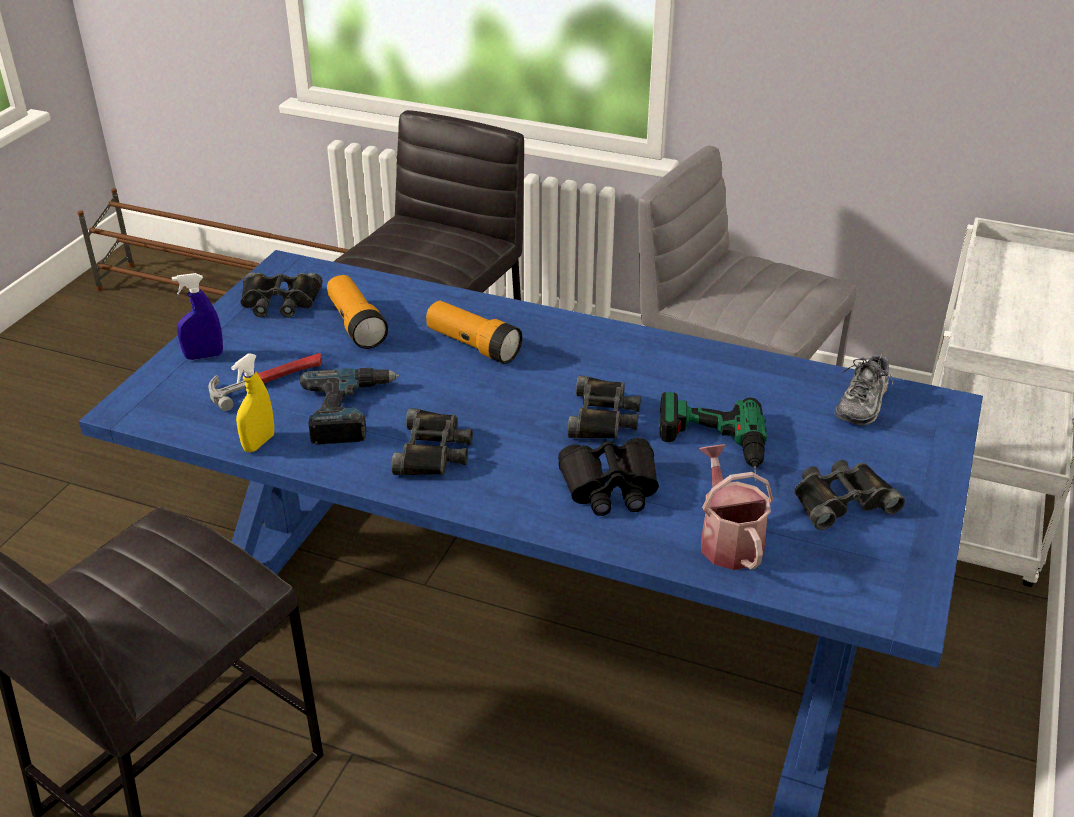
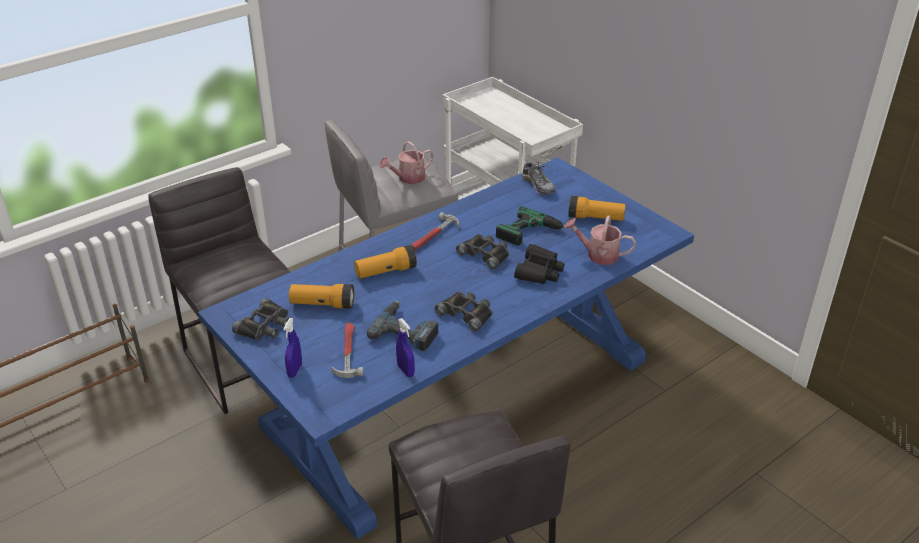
camera: 60 degrees left, 0 degrees up
(259, 443) = (405, 370): yellow spray bottle -> blue spray bottle
(603, 354) = (434, 236): none -> hammer
(761, 292) = (408, 178): none -> watering can
(841, 500) = (595, 218): black binoculars -> flashlight

